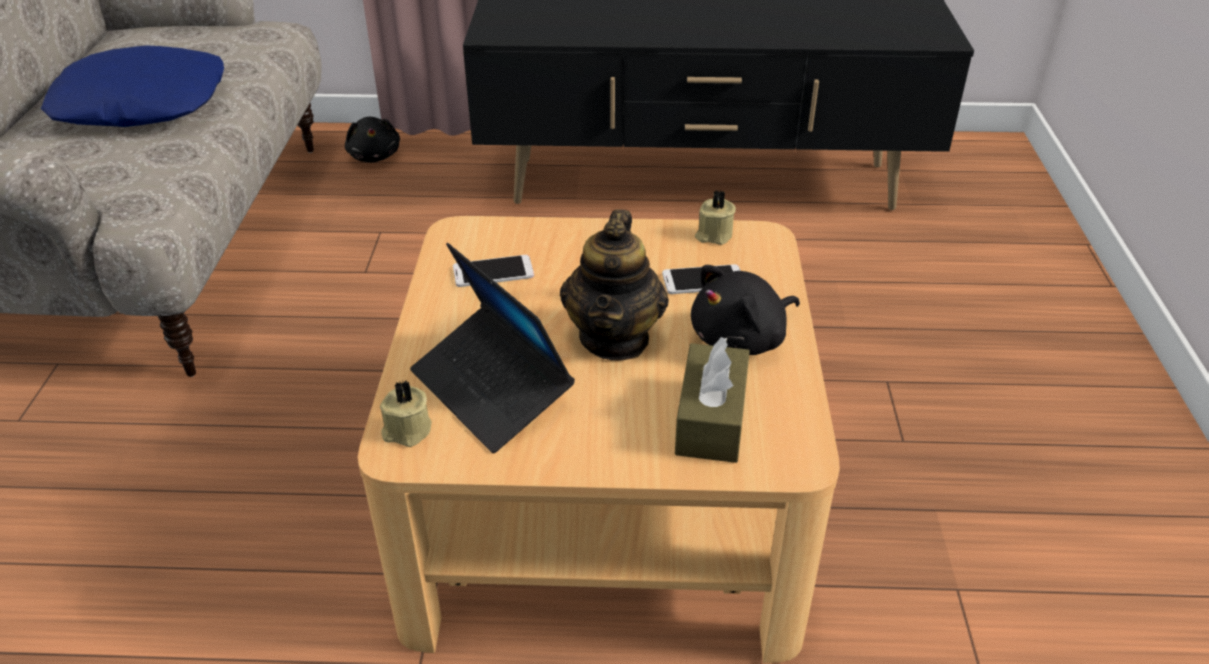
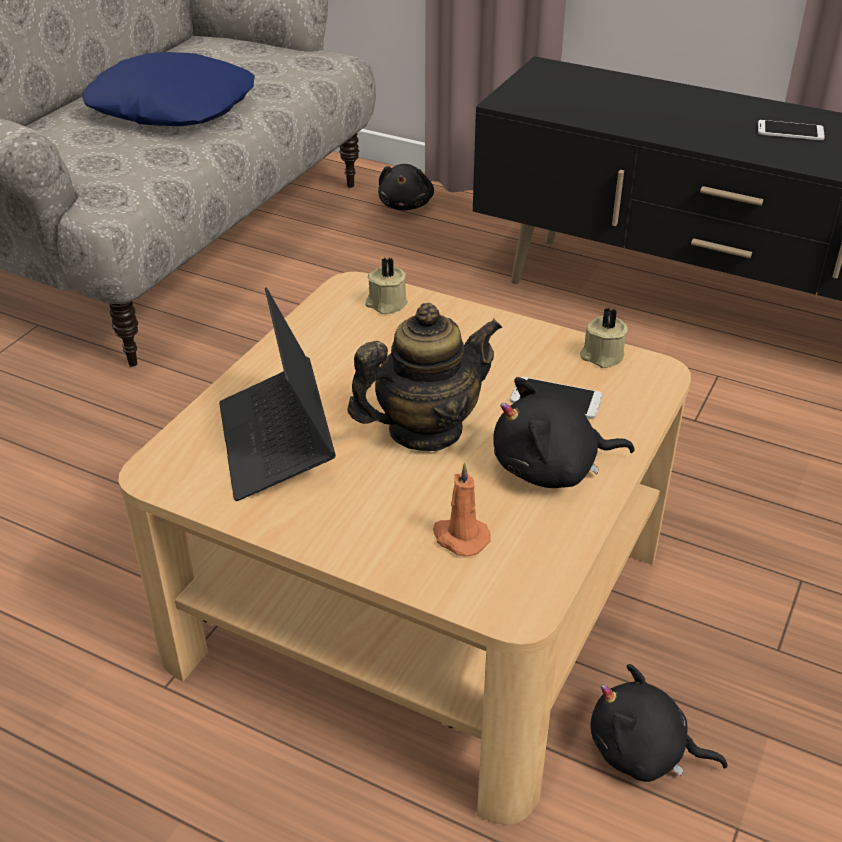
camera: 25 degrees right, 0 degrees up
(406, 431) = (178, 456): beige candle -> beige candle (386, 304)
(493, 272) = (358, 334): phone -> phone (790, 131)
(615, 338) = (425, 430): teapot -> teapot turned 150 degrees counterclockwise
(711, 419) = (459, 537): brown tissue box -> orange candle
(856, 558) = (643, 752): none -> black plush toy

